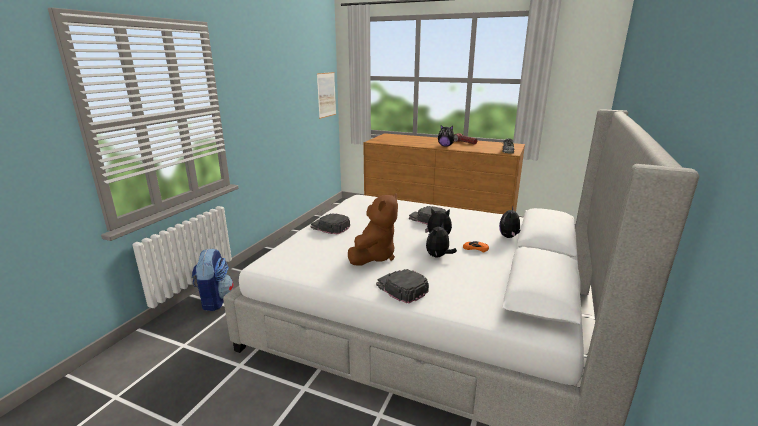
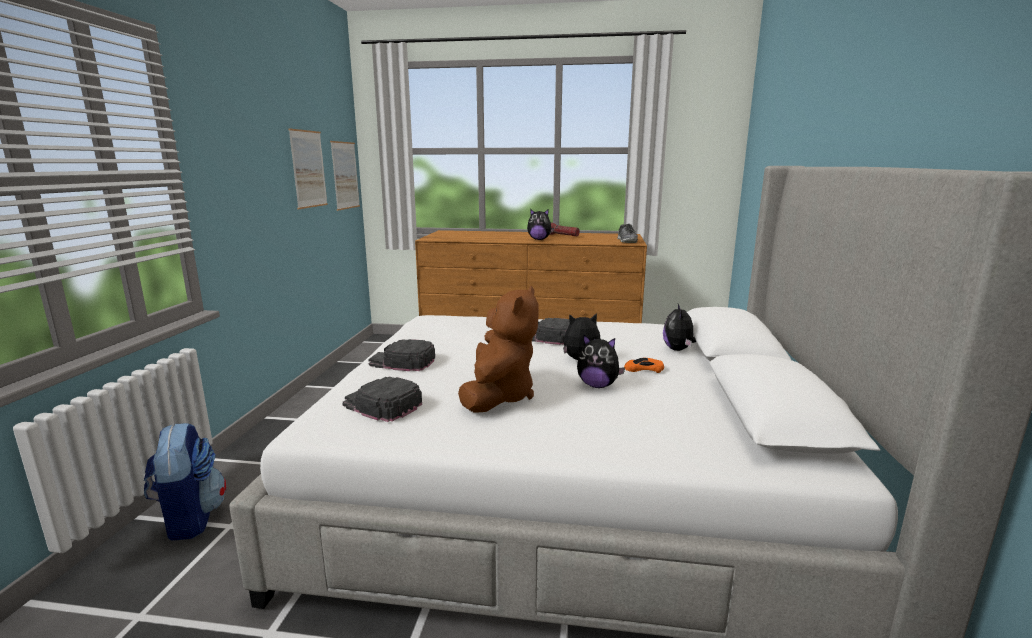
camera: 15 degrees left, 5 degrees down
(300, 94) = (308, 169): none -> picture
(401, 288) = (571, 438): black cap -> black cap (381, 405)
(438, 256) = (598, 385): plush toy -> plush toy turned 90 degrees counterclockwise

